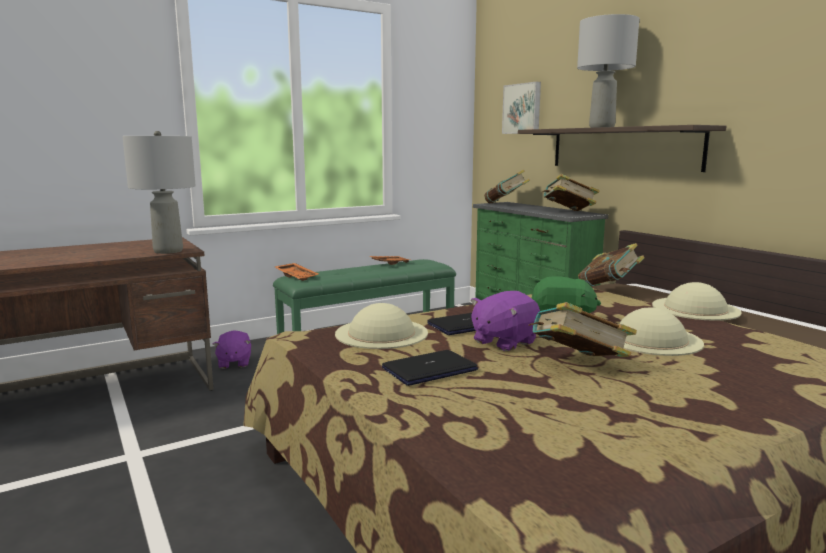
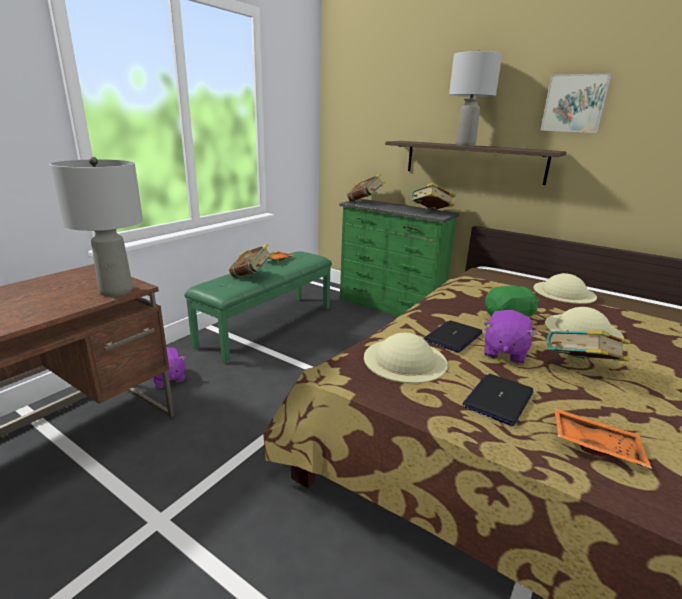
camera: 25 degrees left, 10 degrees up
(297, 276) = (211, 286): orange tray -> orange tray (595, 444)
(522, 108) = (374, 119): picture -> picture (574, 103)
(609, 288) = (488, 277): book -> book (252, 276)

